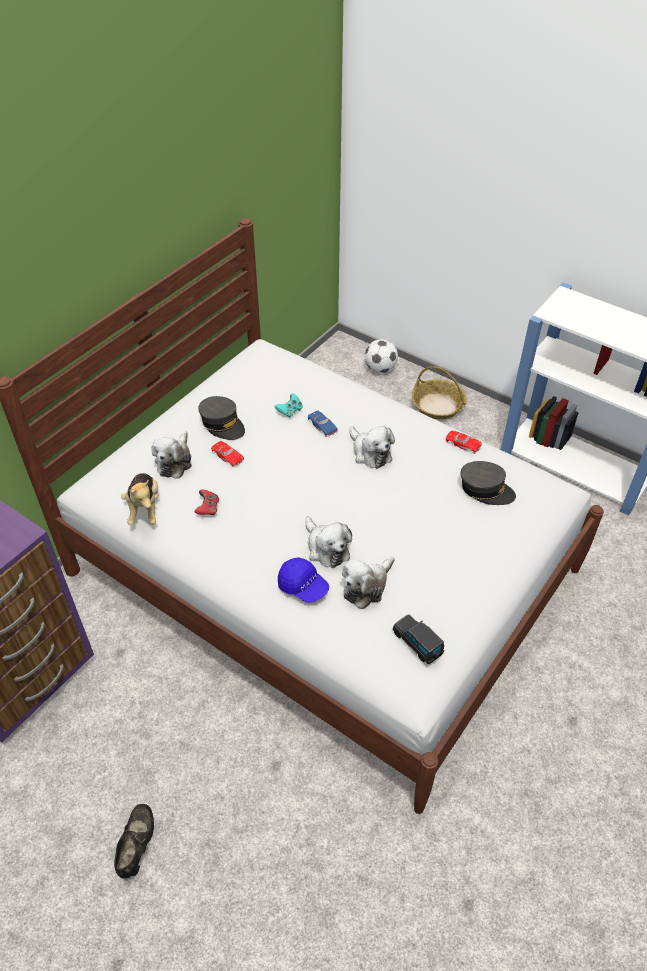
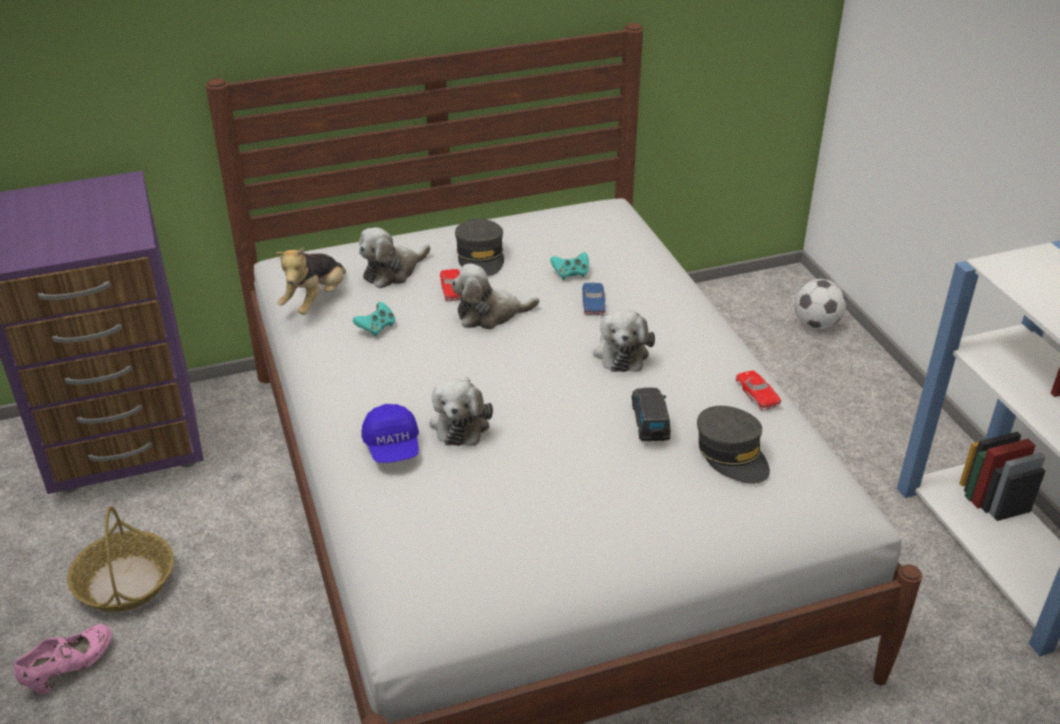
camera: 35 degrees right, 10 degrees down
(137, 845) = (71, 668): black shoe -> pink shoe
(208, 508) = (376, 328): red game controller -> turquoise game controller
(366, 586) = (464, 483): plush toy -> plush toy (490, 314)
(418, 644) = (458, 571): black toy car -> black toy car (650, 424)
(438, 405) = (859, 395): basket -> basket (125, 582)

